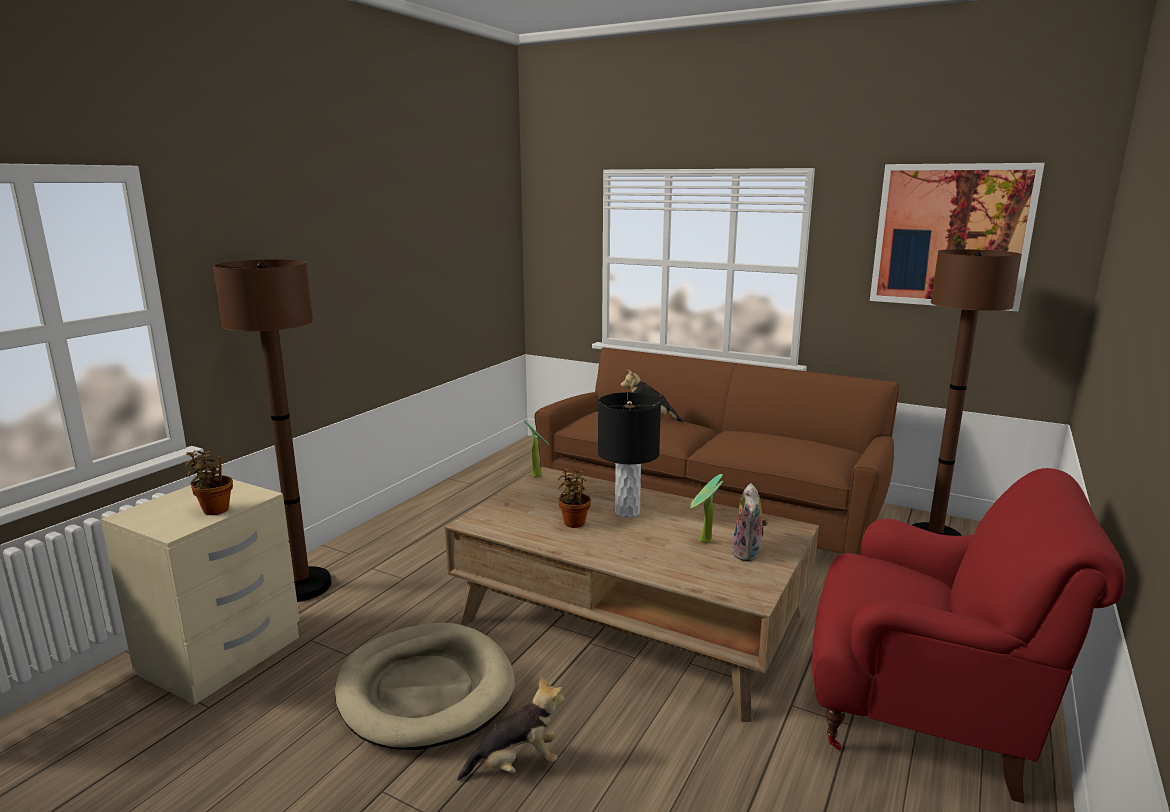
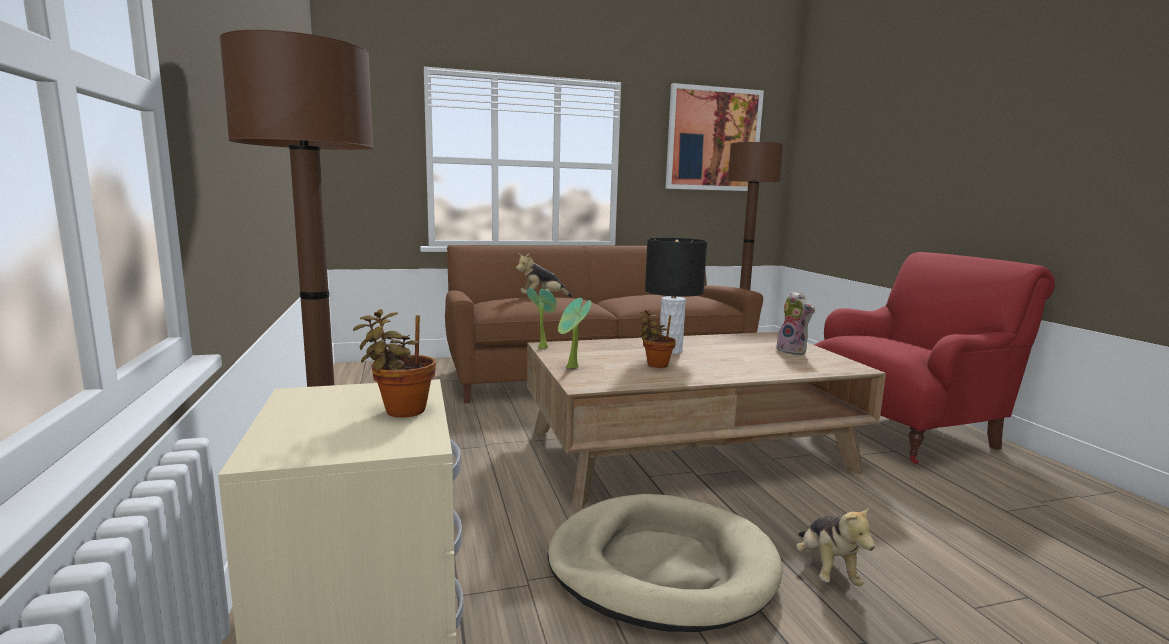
camera: 45 degrees left, 5 degrees down
(517, 764) = (826, 570): plush toy -> plush toy turned 150 degrees clockwise
(703, 542) = (757, 352): potted plant -> potted plant (571, 368)

